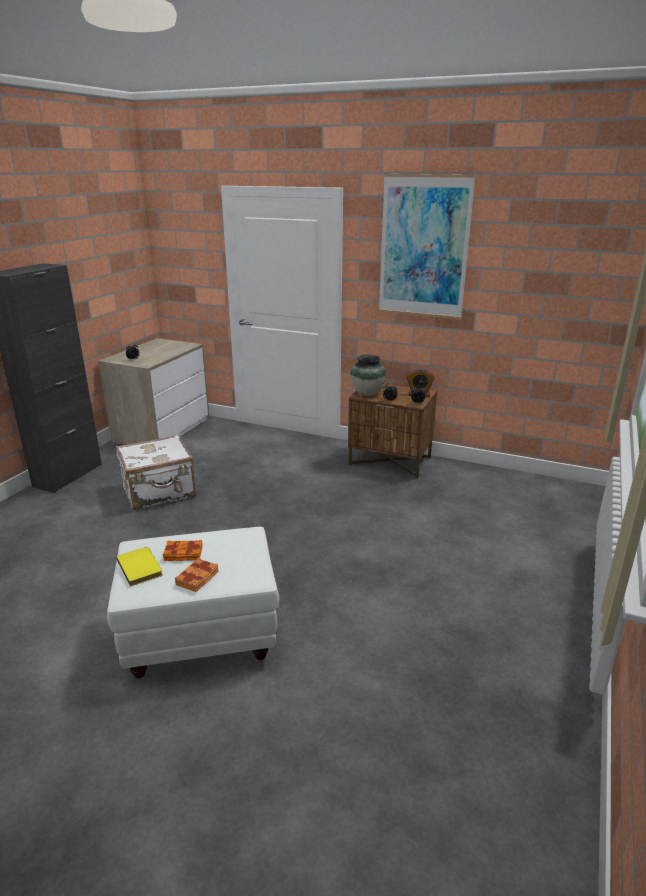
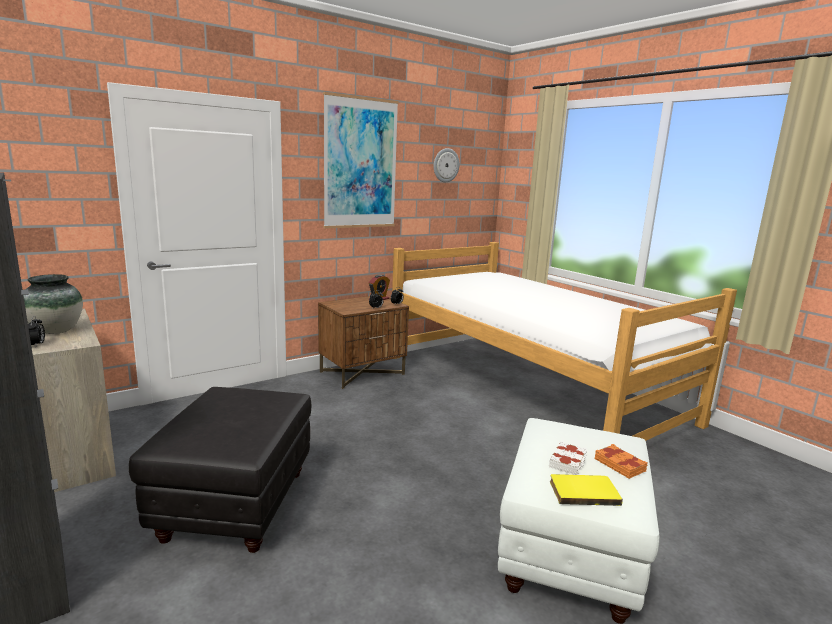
camera: 60 degrees left, 10 degrees down
(159, 492) = (235, 504): white suitcase -> black ottoman
(183, 554) = (568, 462): orange book -> white book
(367, 393) = (346, 309): vase -> vase (55, 331)
(497, 548) = (529, 387): none -> bed
(547, 251) = (445, 165): none -> wall clock

